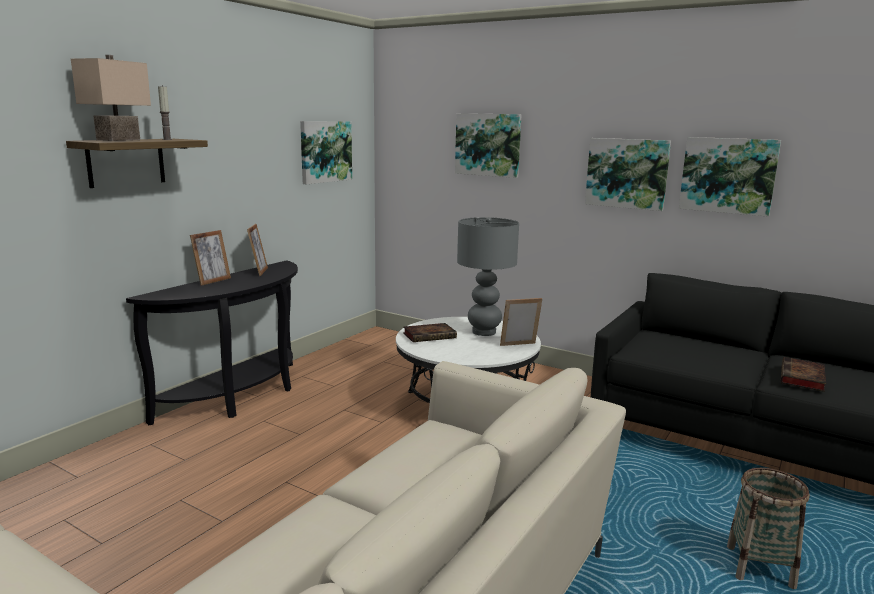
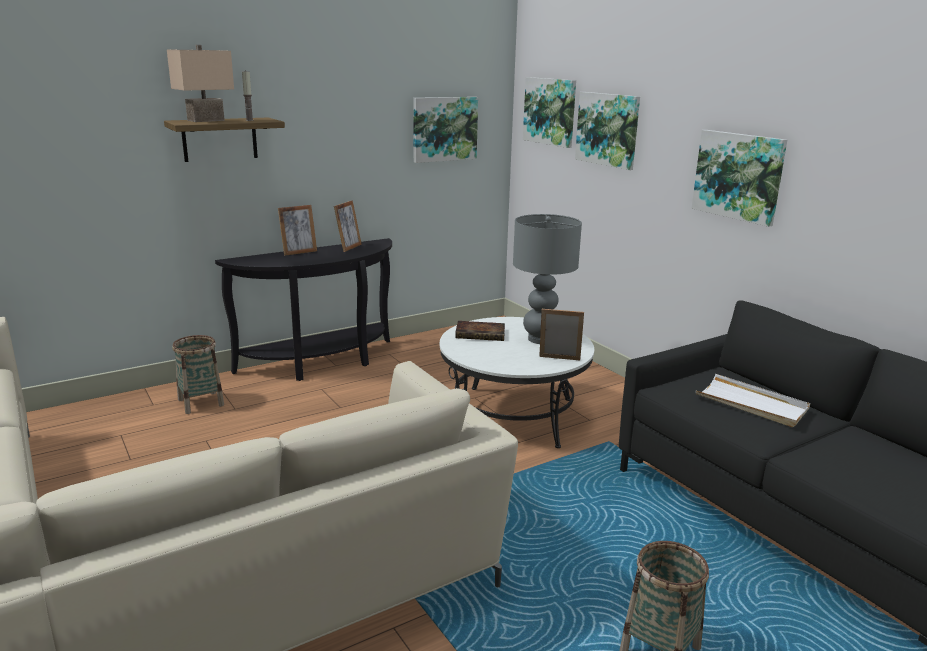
camera: 25 degrees right, 5 degrees up
(137, 462) = (200, 402): none -> basket
(703, 351) = (751, 404): none -> white tray
(728, 175) = (847, 190): picture -> picture (550, 111)
(802, 378) = (837, 460): book -> none

